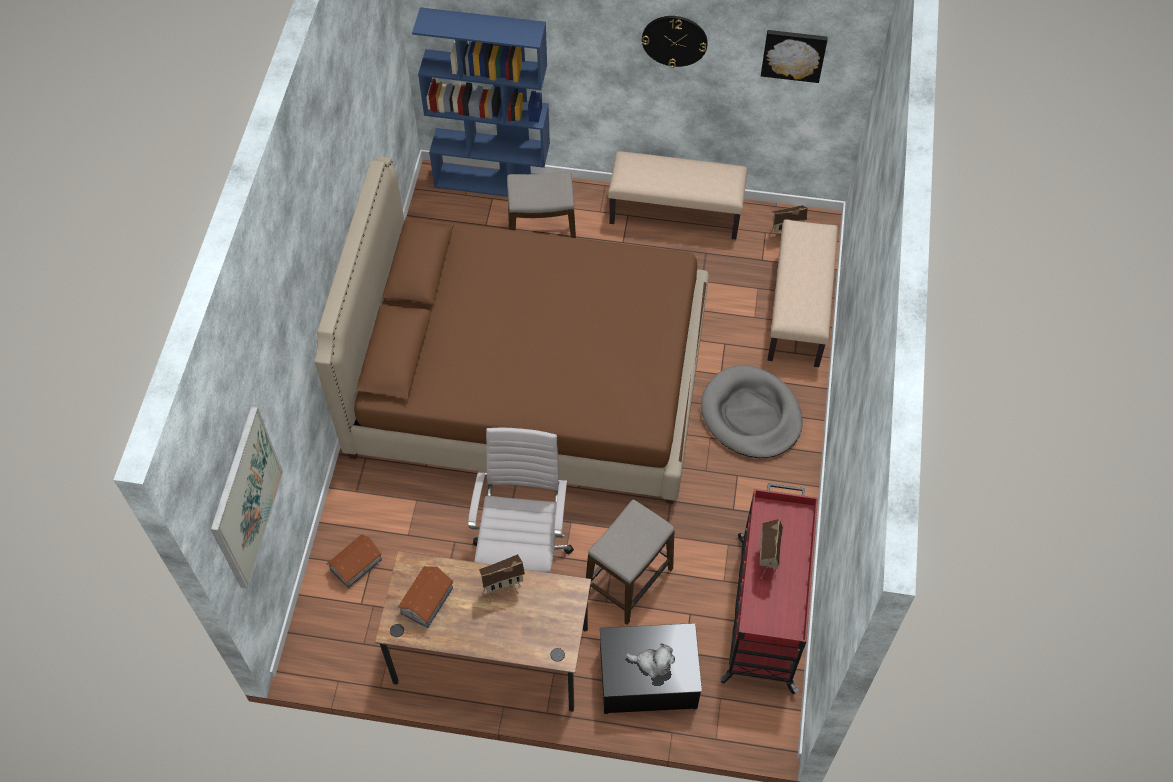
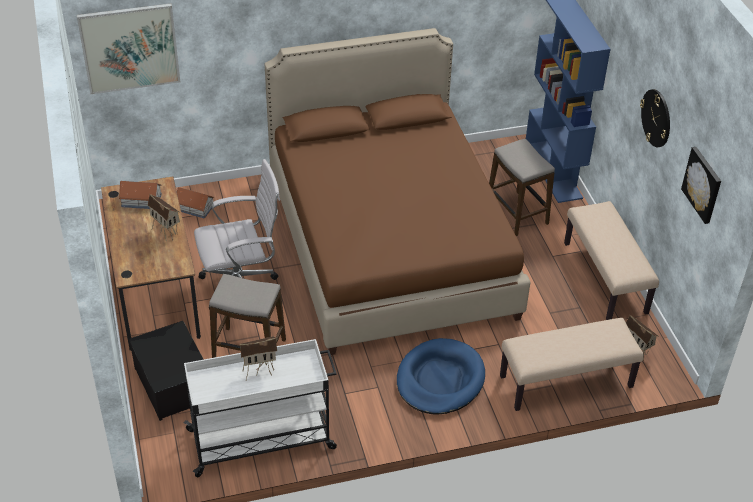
camera: 65 degrees right, 15 degrees down
(653, 663) = (166, 358): plush toy -> none
(751, 415) = (440, 380): grey dog bed -> blue dog bed
(765, 611) = (262, 439): red cart -> white cart

